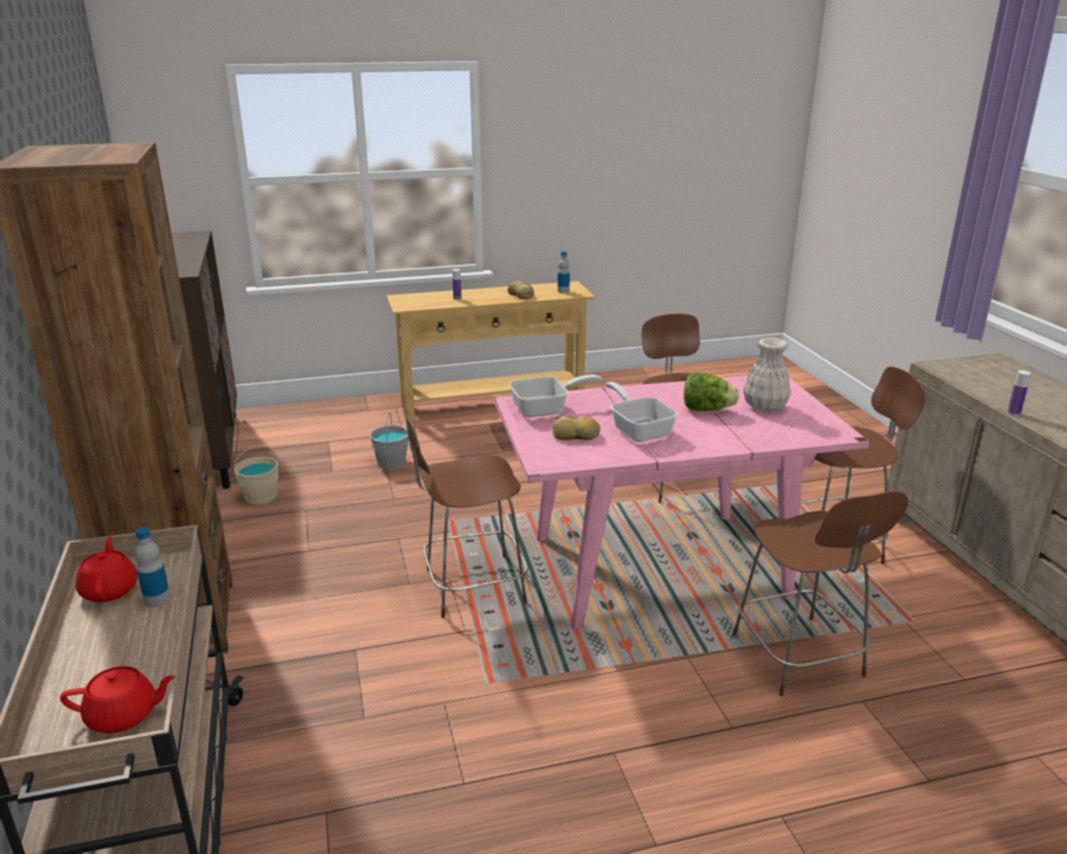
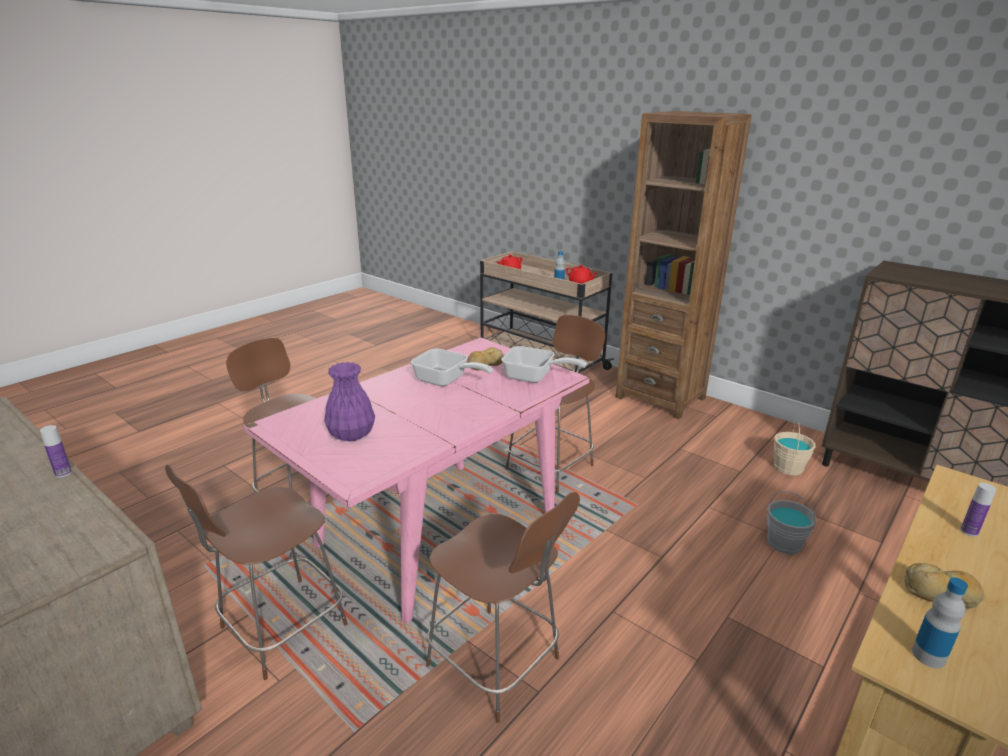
camera: 145 degrees right, 0 degrees up
(546, 409) = (534, 377): frying pan -> frying pan turned 105 degrees counterclockwise
(707, 409) = (405, 415): lettuce -> none
(765, 407) = (351, 434): white vase -> purple vase

